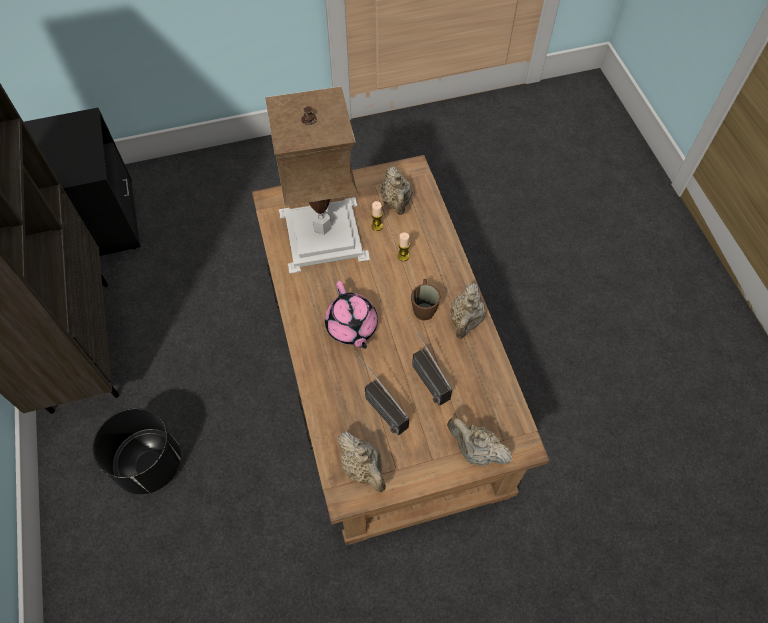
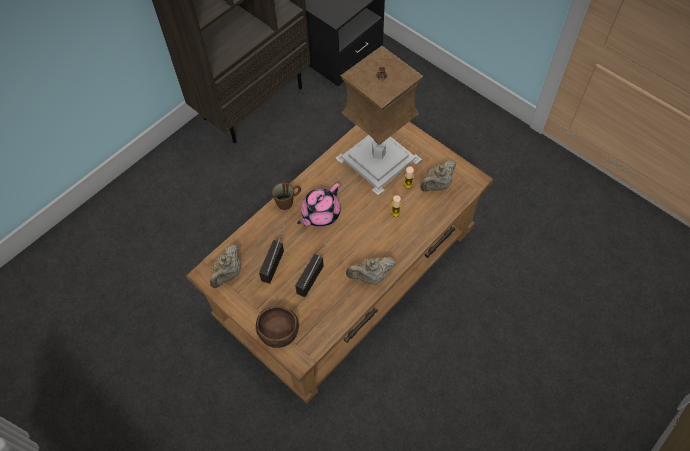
camera: 60 degrees right, 0 degrees up
(149, 464) = (204, 185): black planter -> none
(424, 306) = (364, 246): brown mug -> brown mug (288, 201)
(475, 450) = (278, 331): beige teapot -> brown bowl

